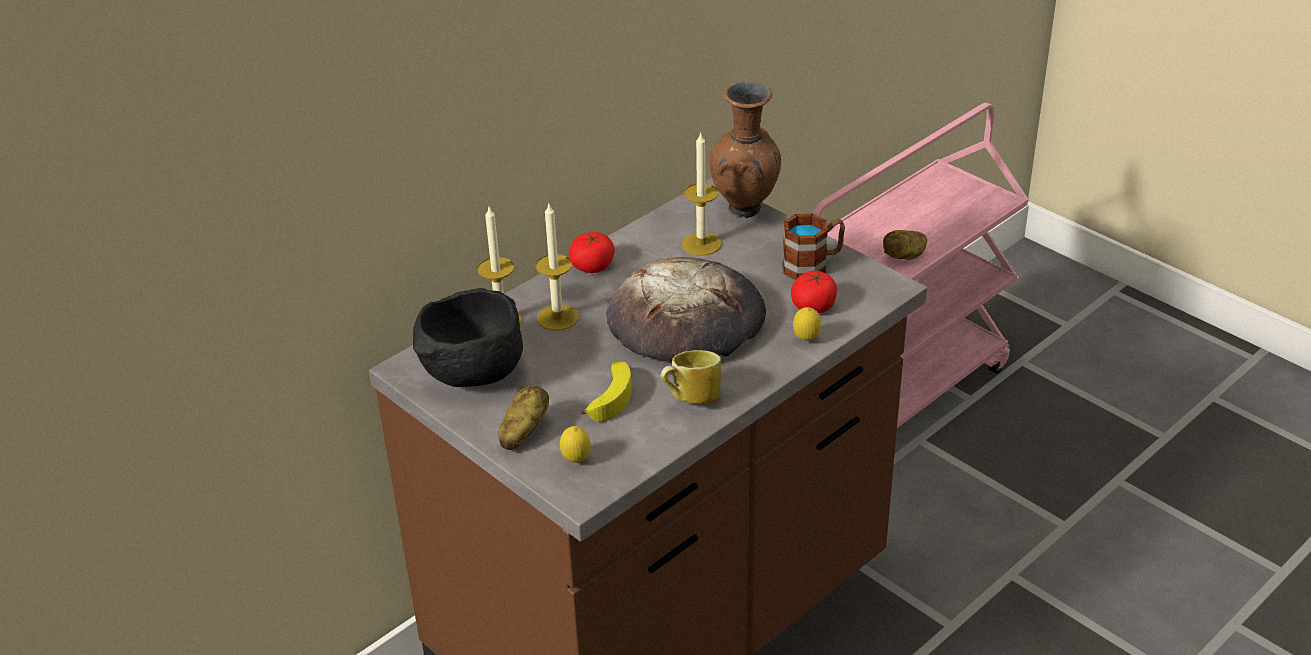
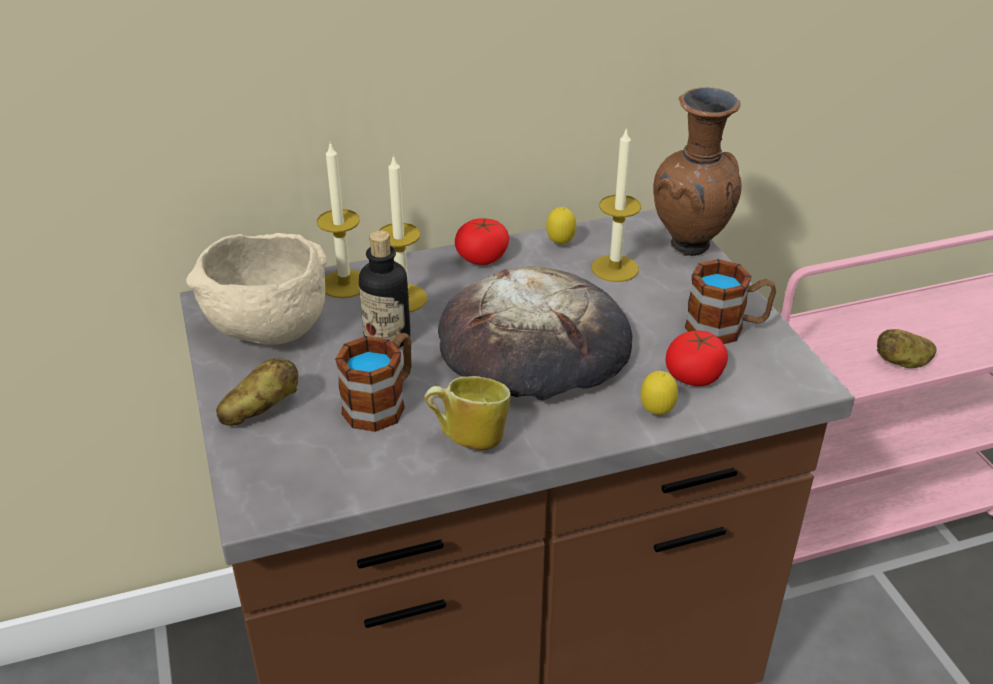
camera: 25 degrees right, 0 degrees up
(473, 376) = (266, 331): black bowl -> beige bowl
(572, 350) = (387, 338): none -> bottle
(576, 461) = (285, 464): lemon -> lemon (560, 244)
(609, 397) = (382, 403): banana -> mug

